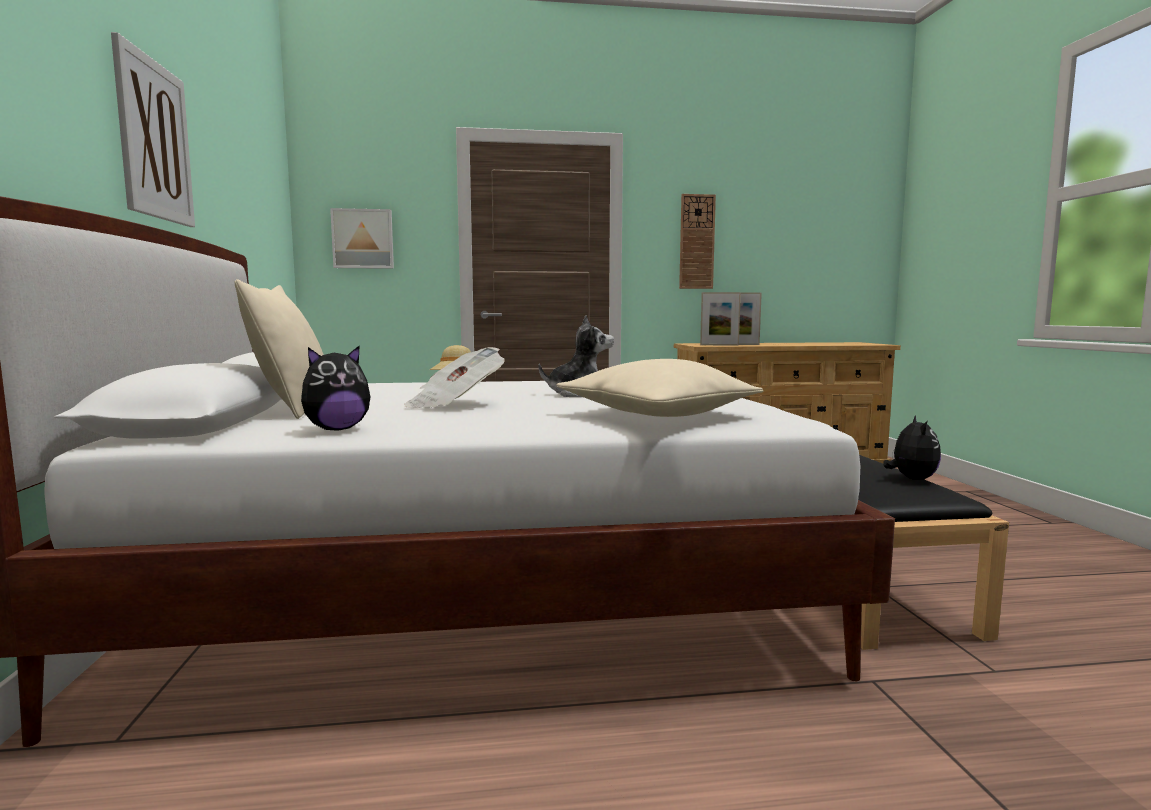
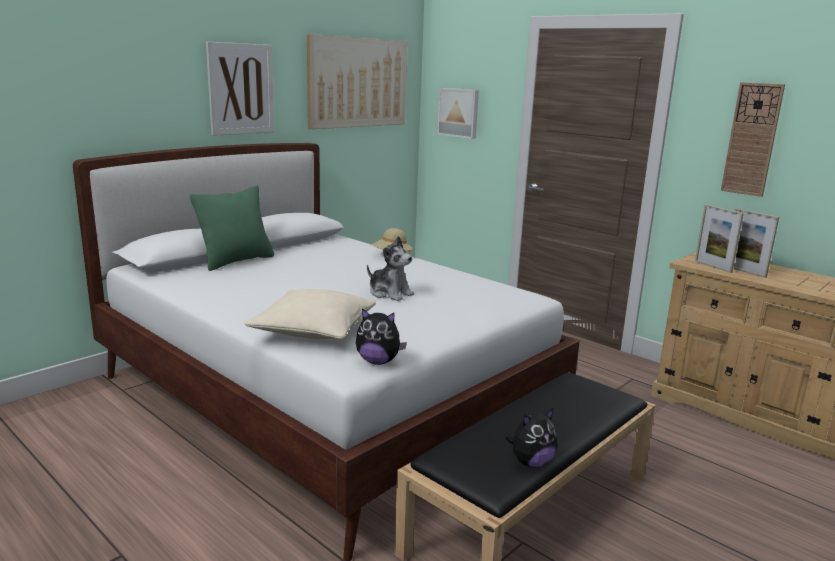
camera: 50 degrees right, 10 degrees up
(252, 182) = (358, 82): none -> picture
(293, 409) = (236, 261): beige pillow -> green pillow
(337, 429) = (191, 285): plush toy -> plush toy (378, 361)
(455, 404) = (292, 281): newspaper -> none

